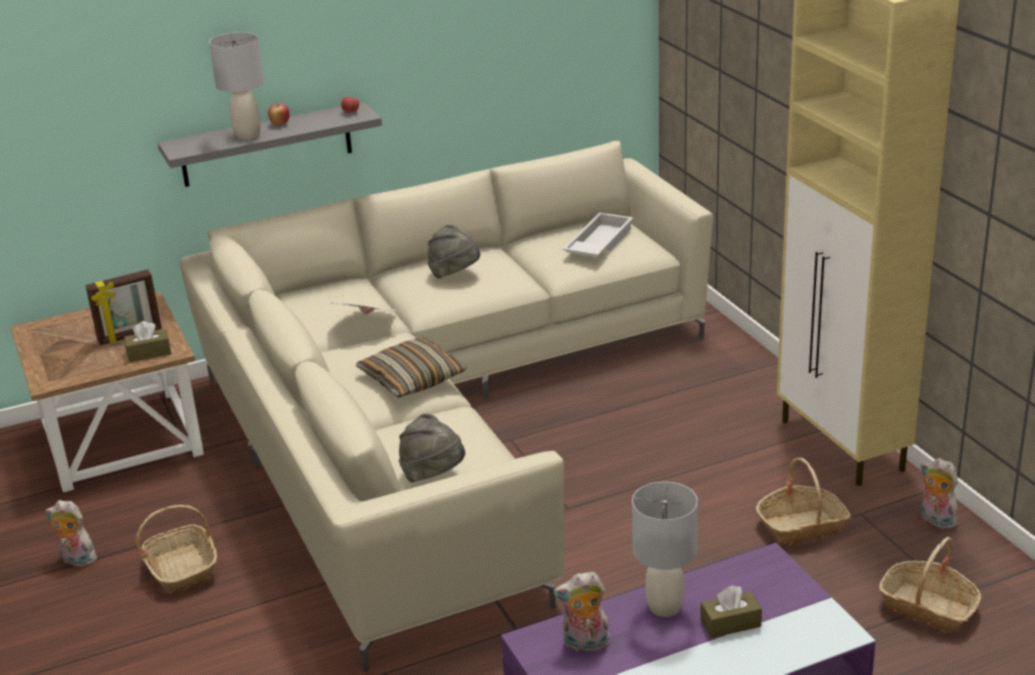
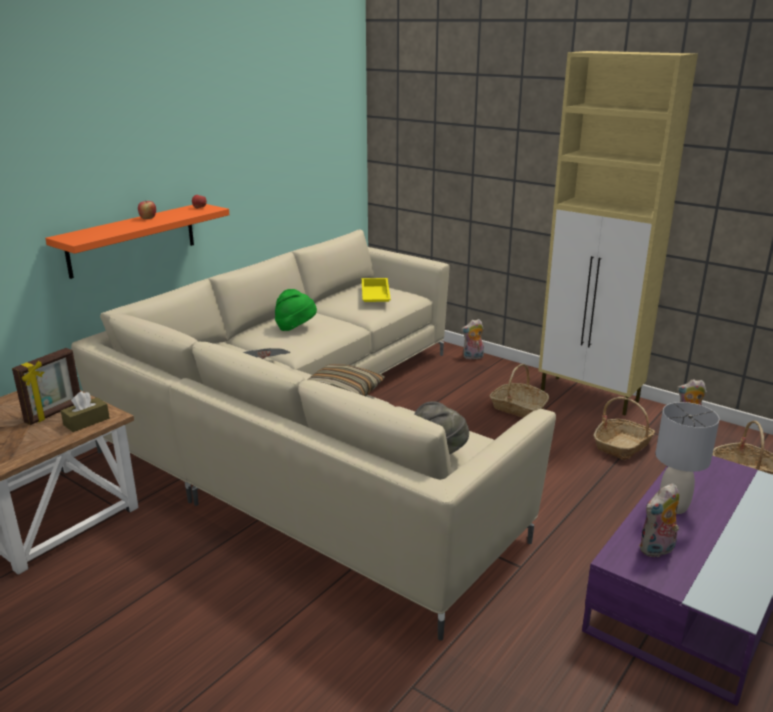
camera: 30 degrees left, 5 degrees down
(76, 560) = (80, 632): plush toy -> plush toy (472, 357)
(182, 568) = (197, 606): basket -> basket (518, 408)
(248, 135) = (128, 226): grey table lamp -> none
(266, 145) = (132, 239): grey shelf -> orange shelf
(455, 275) = (295, 328): grey hat -> green hat
(598, 243) = (374, 296): white tray -> yellow tray
(730, 623) = (726, 504): brown tissue box -> none

